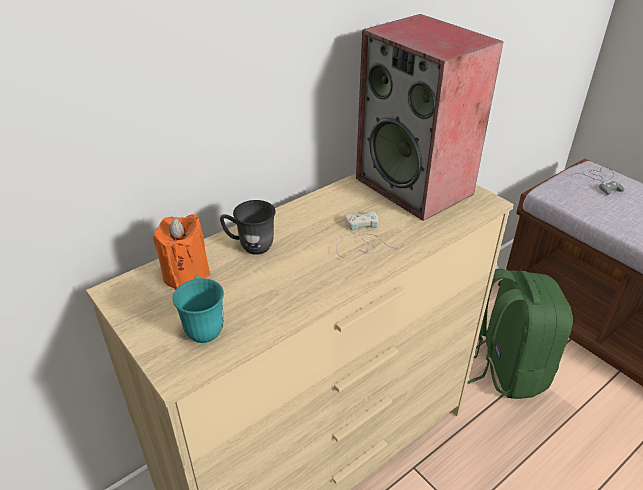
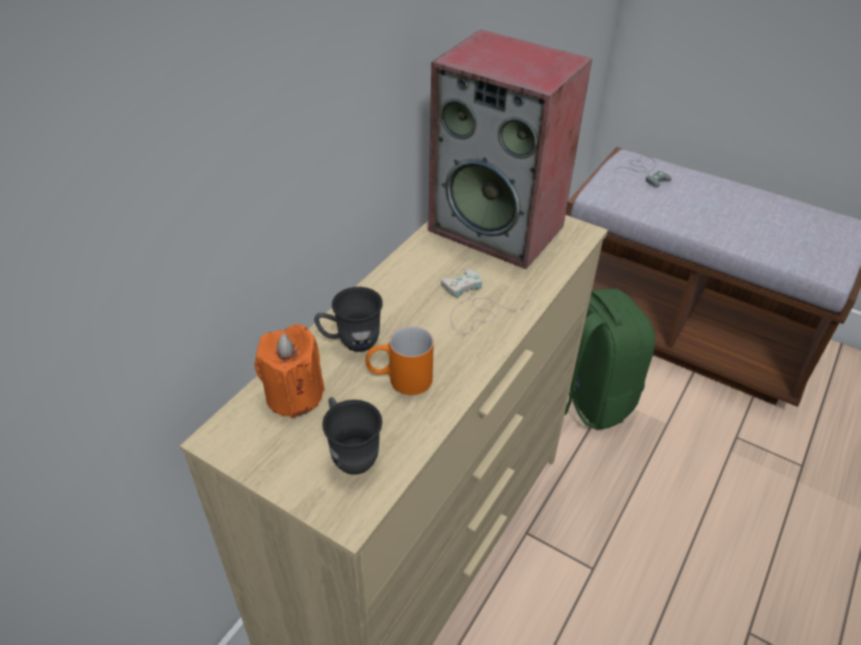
camera: 20 degrees left, 5 degrees up
(204, 325) = (350, 452): turquoise mug -> grey mug
(272, 281) = (399, 380): none -> orange mug

